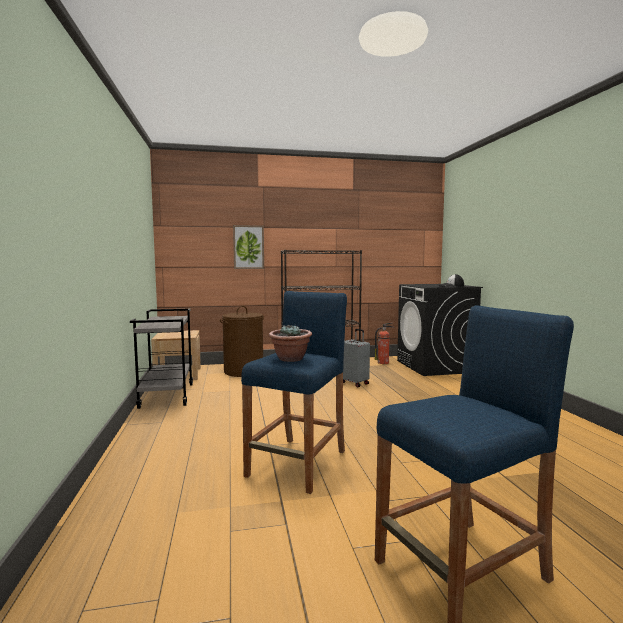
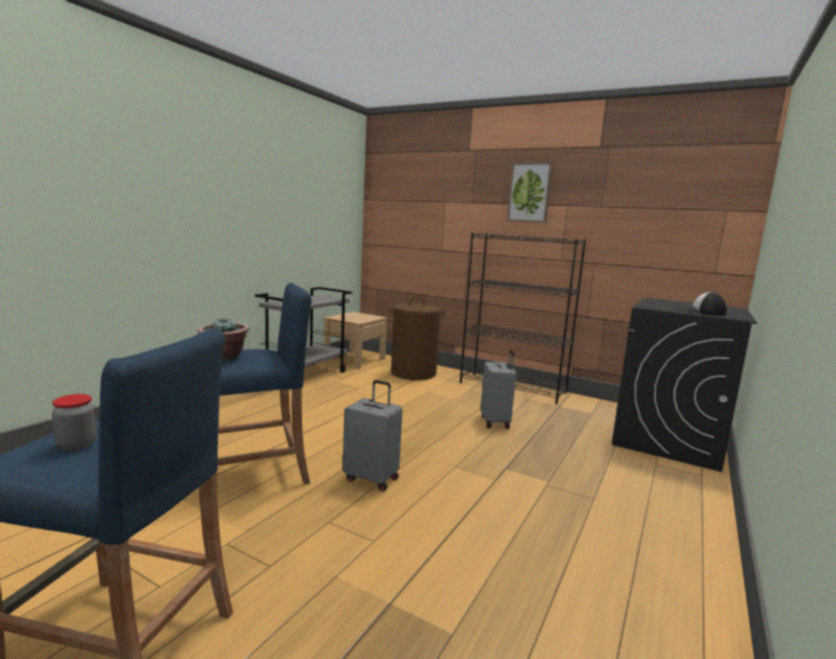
camera: 40 degrees right, 5 degrees up
(248, 247) = (451, 227): picture -> picture (529, 192)
(367, 433) = (372, 478): none -> grey suitcase
(384, 362) = (598, 411): fire extinguisher -> none
(453, 411) = (76, 445): none -> jar

